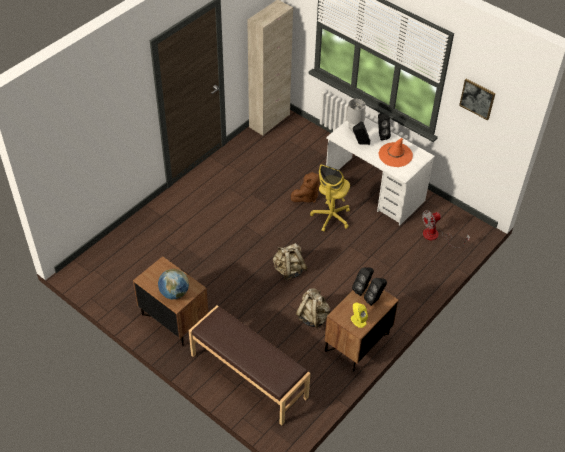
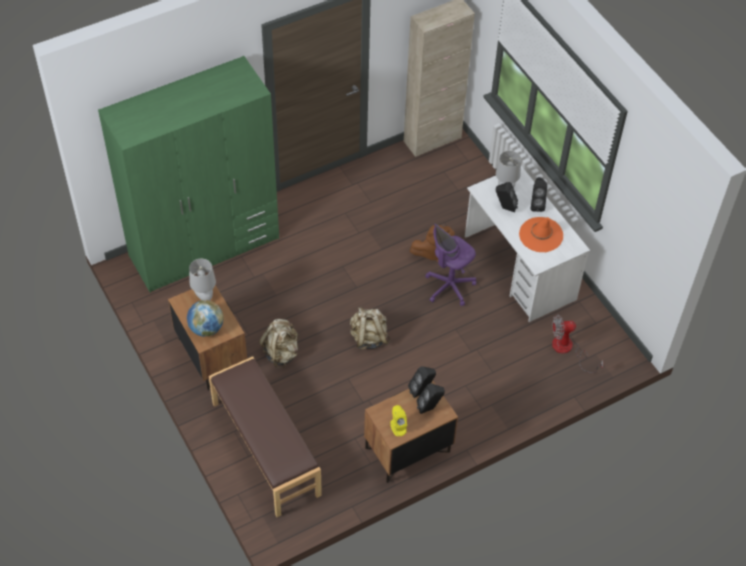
camera: 20 degrees right, 5 degrees up
(132, 241) = (205, 247): none -> green wardrobe
(161, 269) = (204, 295): none -> grey table lamp
(313, 317) = (370, 403): beige backpack -> beige backpack (281, 353)
(331, 217) = (449, 287): yellow office chair -> purple office chair
(477, 98) = (643, 198): picture -> none

